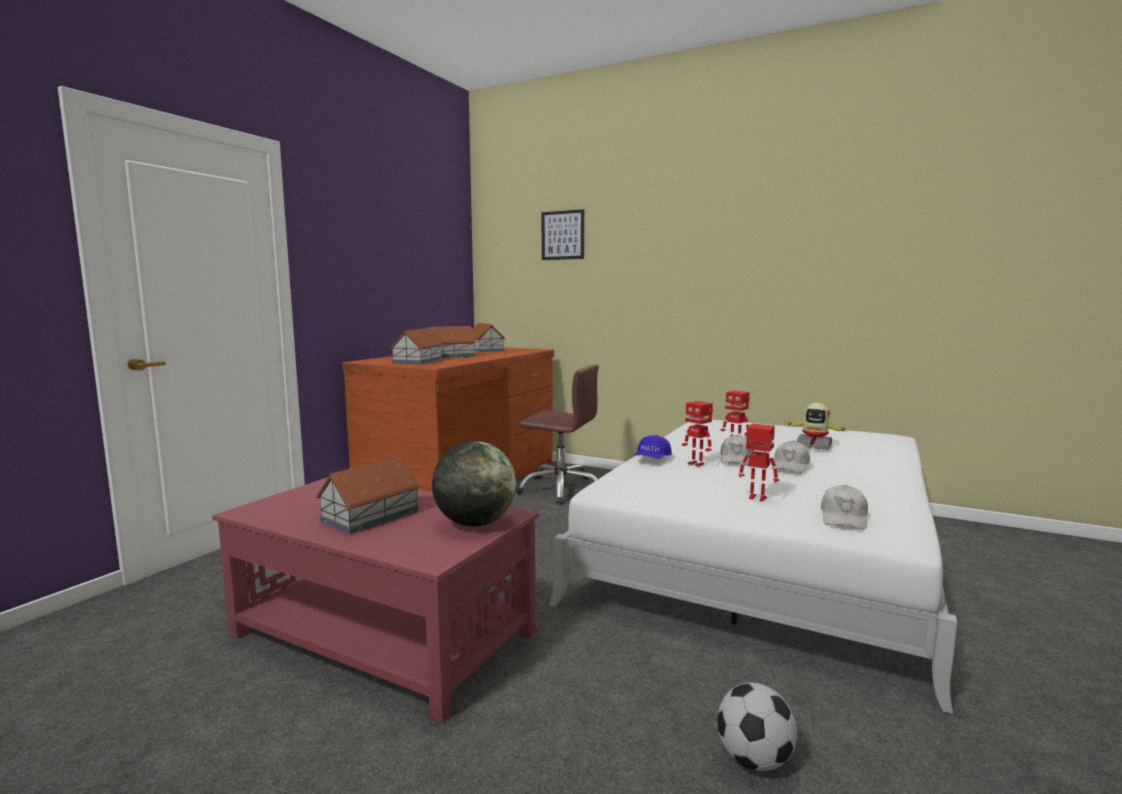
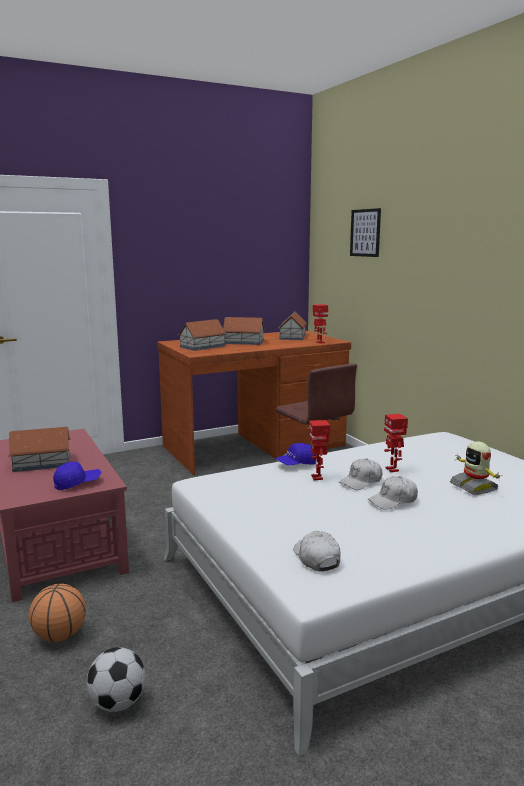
camera: 35 degrees right, 5 degrees up
(475, 523) = (77, 483): globe -> blue cap
(572, 728) = (60, 635): none -> basketball
(757, 498) = (291, 520): toy robot -> toy robot (319, 342)
(844, 518) = (316, 558): white cap -> white cap turned 105 degrees clockwise

